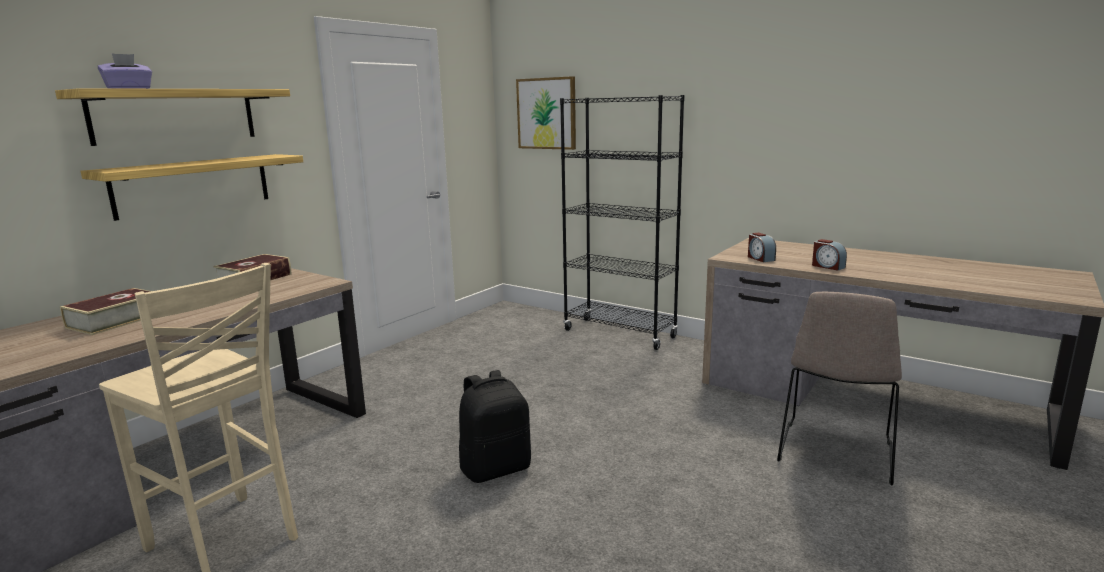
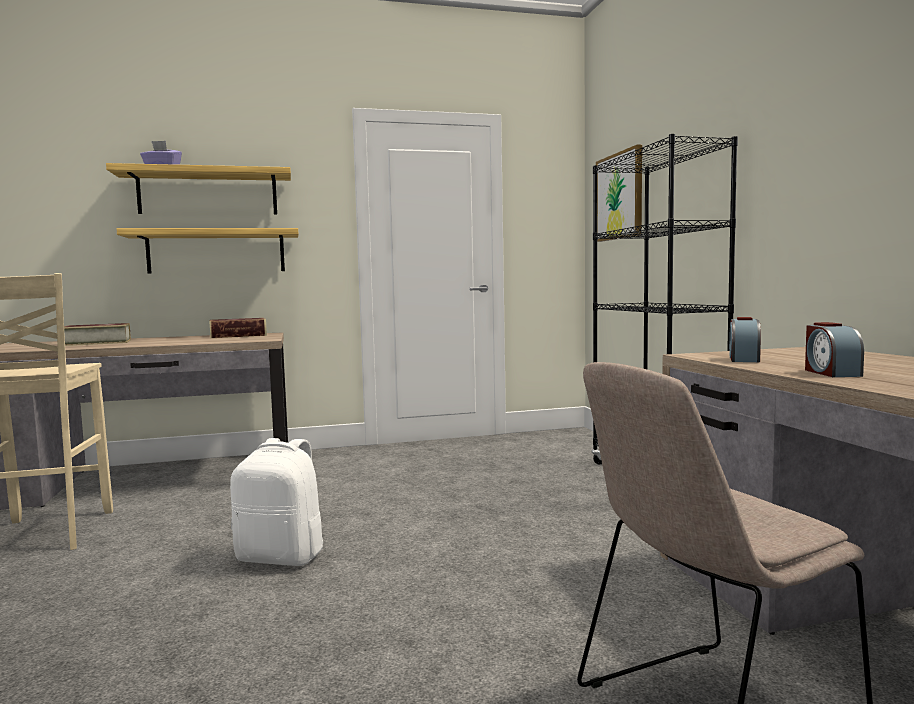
camera: 40 degrees right, 10 degrees down
(496, 468) = (282, 557): black backpack -> white backpack

